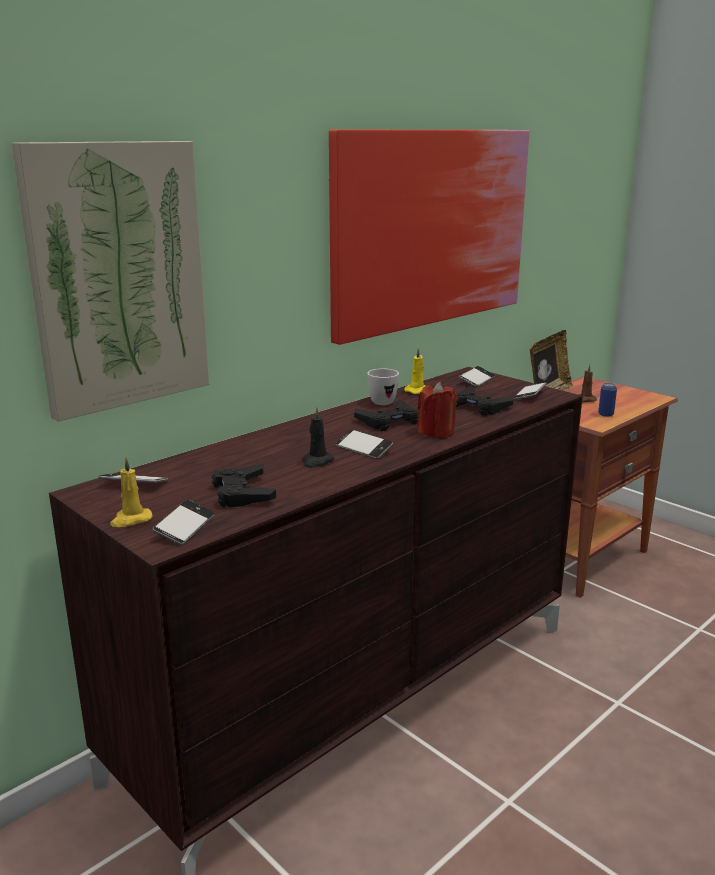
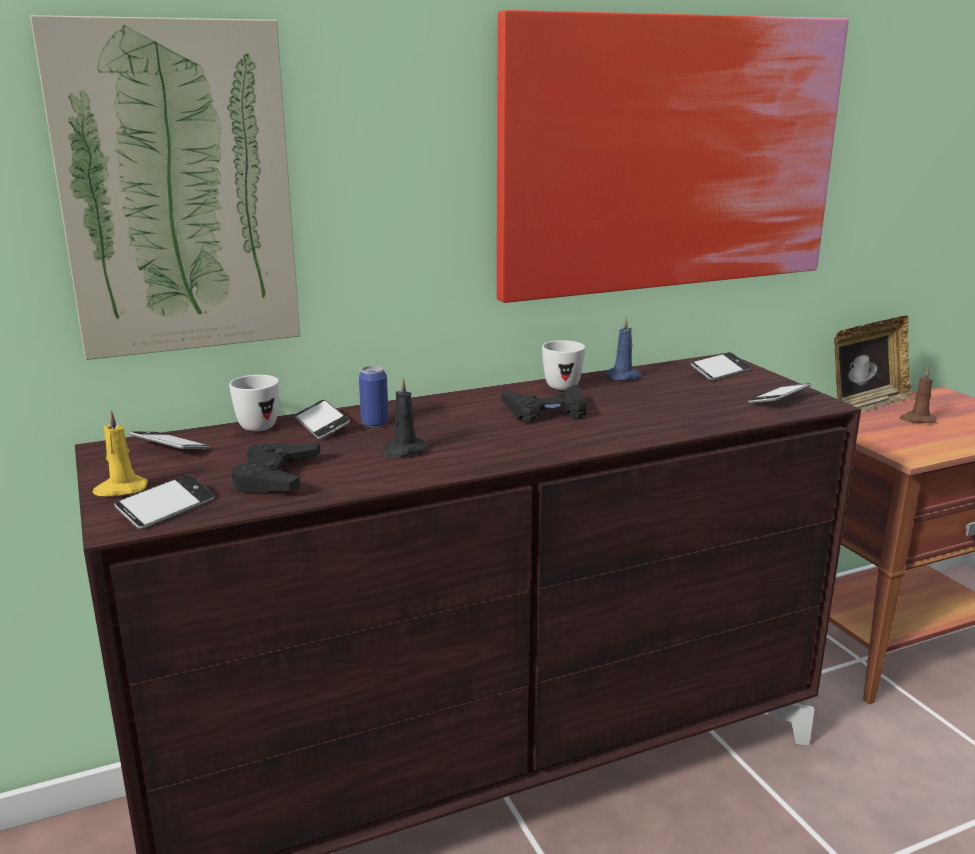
camera: 20 degrees right, 0 degrees up
(183, 458) = (254, 425): none -> white mug
(364, 449) = (479, 443): phone -> phone (322, 425)
(417, 391) = (624, 377): yellow candle -> blue candle
(436, 432) = (595, 434): red candle -> none
(479, 406) = (690, 406): black game controller -> none
(605, 414) = (936, 444): can -> can (375, 423)

